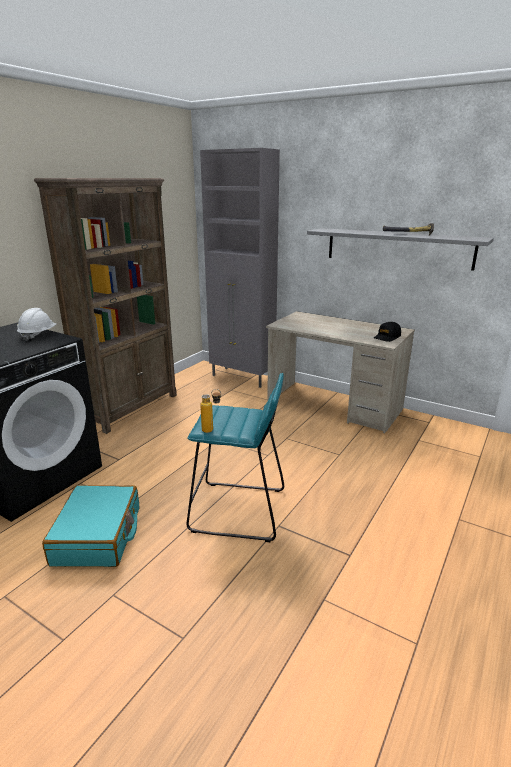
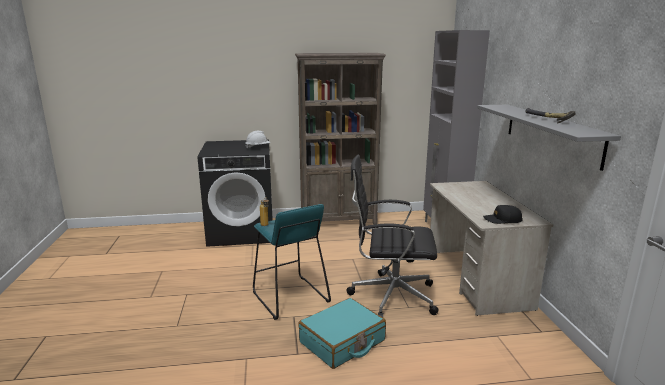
camera: 50 degrees right, 5 degrees down
(98, 536) = (220, 270): turquoise suitcase -> turquoise suitcase (342, 342)
(311, 453) = (390, 296): none -> black office chair

